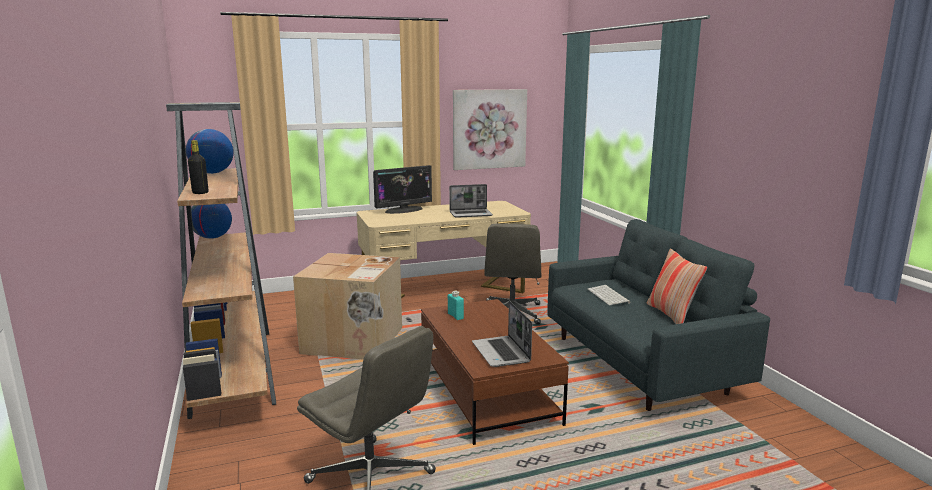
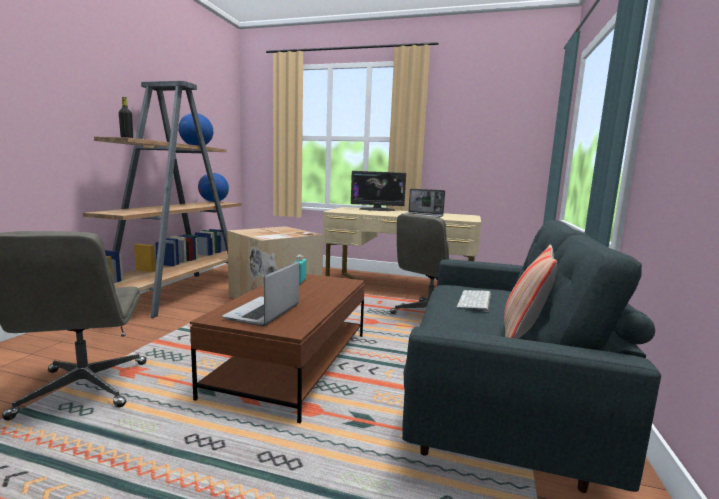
camera: 35 degrees right, 5 degrees down
(489, 129) = (476, 147): picture -> none

